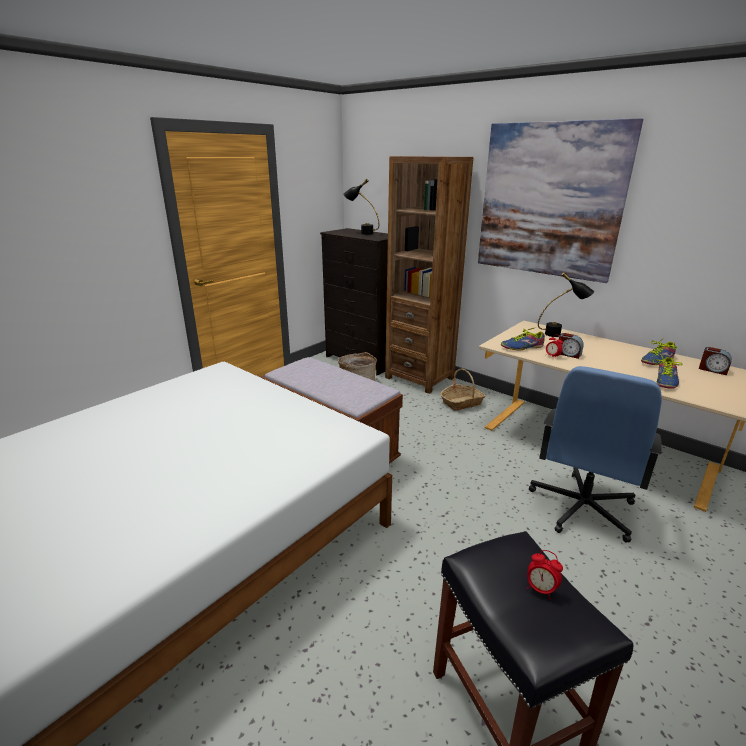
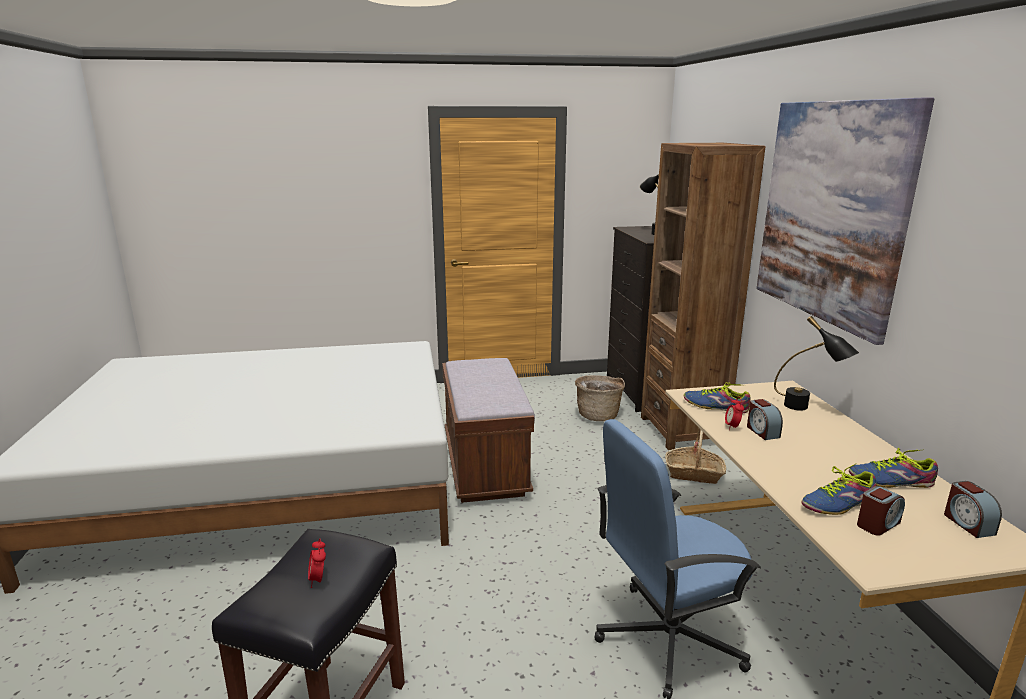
camera: 40 degrees right, 5 degrees down
(694, 384) = (878, 524): none -> alarm clock

